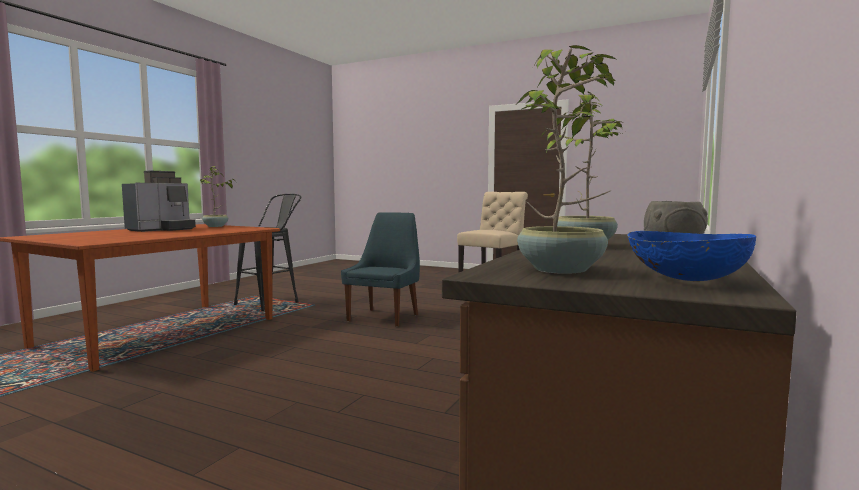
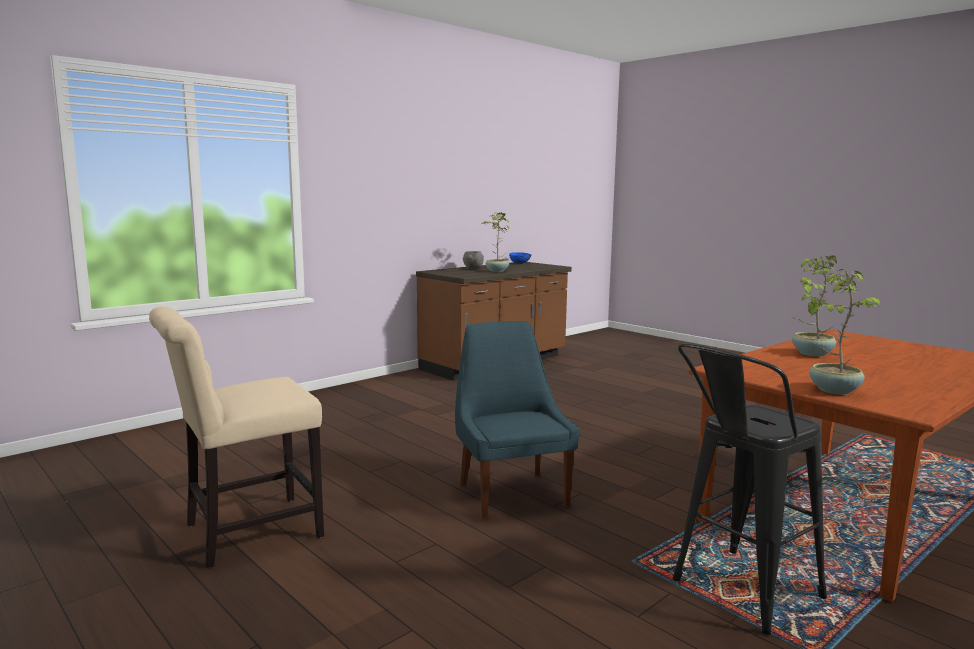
camera: 160 degrees left, 5 degrees up
(162, 229) = (889, 376): coffee machine -> none
(384, 317) = (511, 493): blue chair -> blue chair turned 120 degrees clockwise
(563, 269) = (538, 266): potted plant -> potted plant (811, 353)

